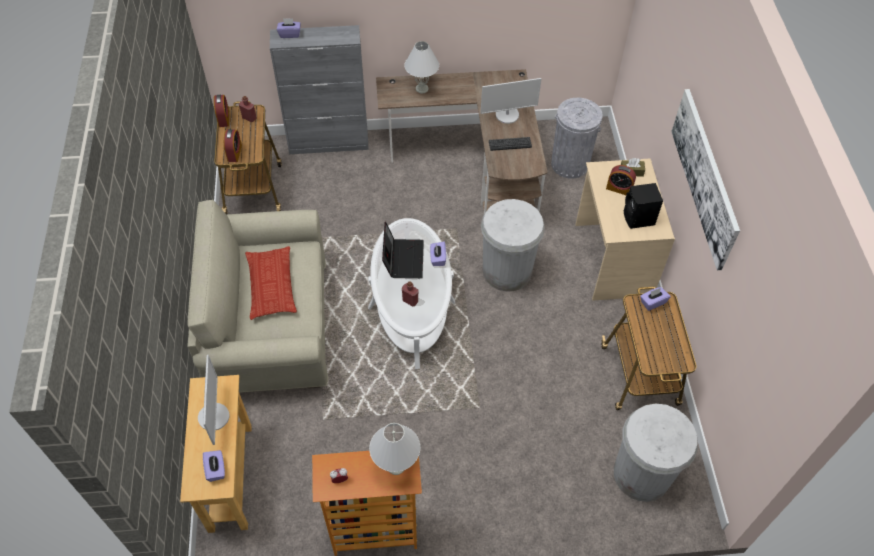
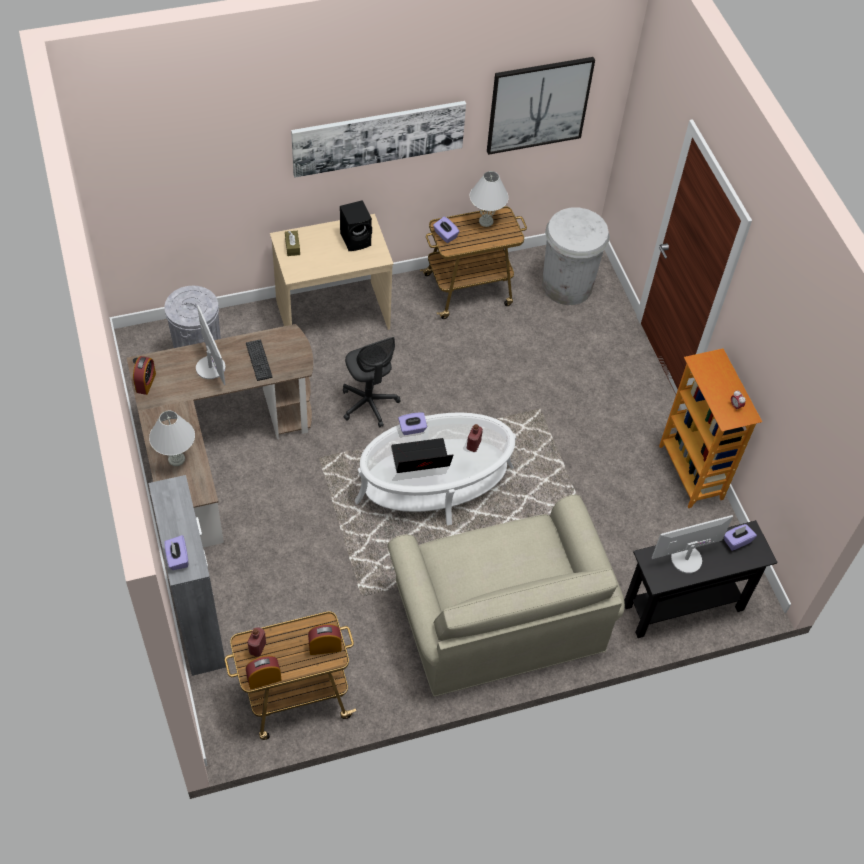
camera: 105 degrees left, 0 degrees up
(230, 477) = (683, 607): beige console table -> black console table
(271, 286) = (499, 570): pillow -> none
(396, 466) = (707, 368): white table lamp -> white table lamp (486, 221)
(507, 271) = (369, 404): white trash can -> grey office chair
(619, 189) = (319, 255): alarm clock -> alarm clock (146, 382)
(759, 323) = (538, 105): none -> picture

